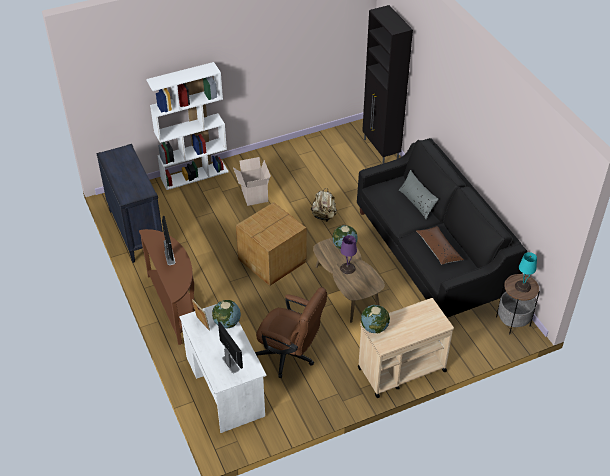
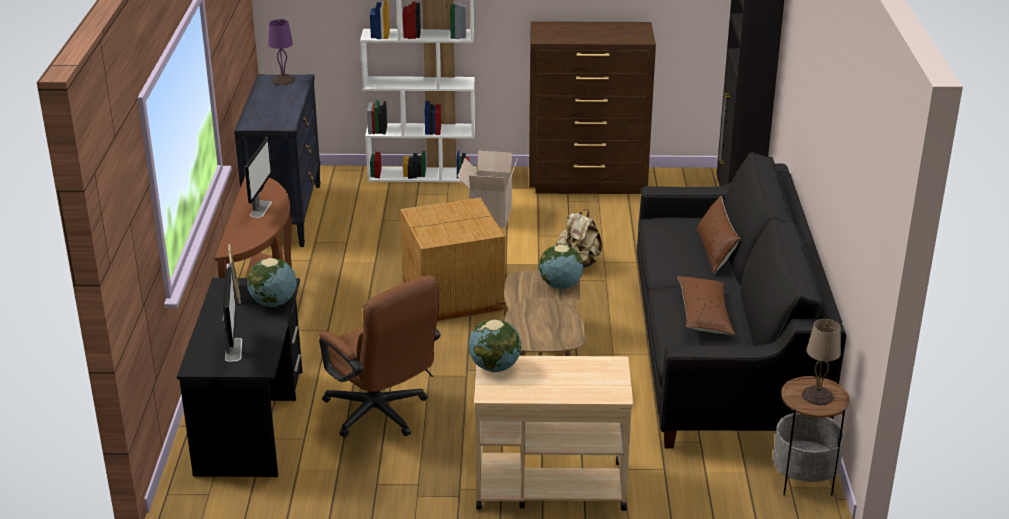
camera: 25 degrees right, 15 degrees down
(225, 386) = (251, 422): white desk -> black desk
(291, 153) = (588, 183): none -> brown dresser
(347, 268) = (538, 308): purple table lamp -> purple table lamp (283, 80)
(417, 202) = (715, 251): grey pillow -> brown pillow
(523, 286) = (818, 396): turquoise table lamp -> beige table lamp

